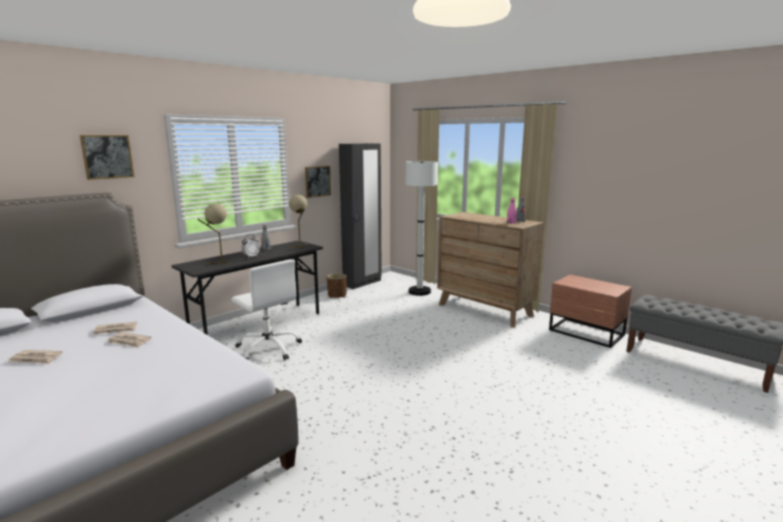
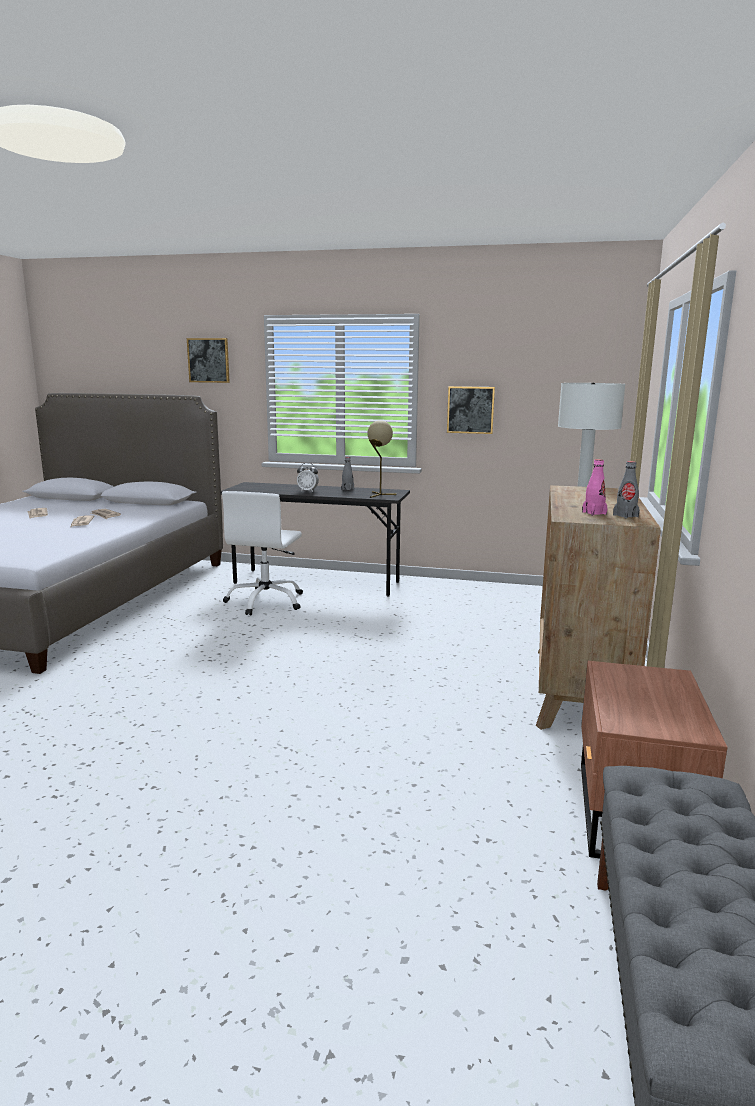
camera: 60 degrees right, 0 degrees up
(219, 263) = (269, 489): beige table lamp -> none
(337, 295) = (463, 589): brown planter -> none
(362, 283) = (535, 590): black wardrobe -> none

